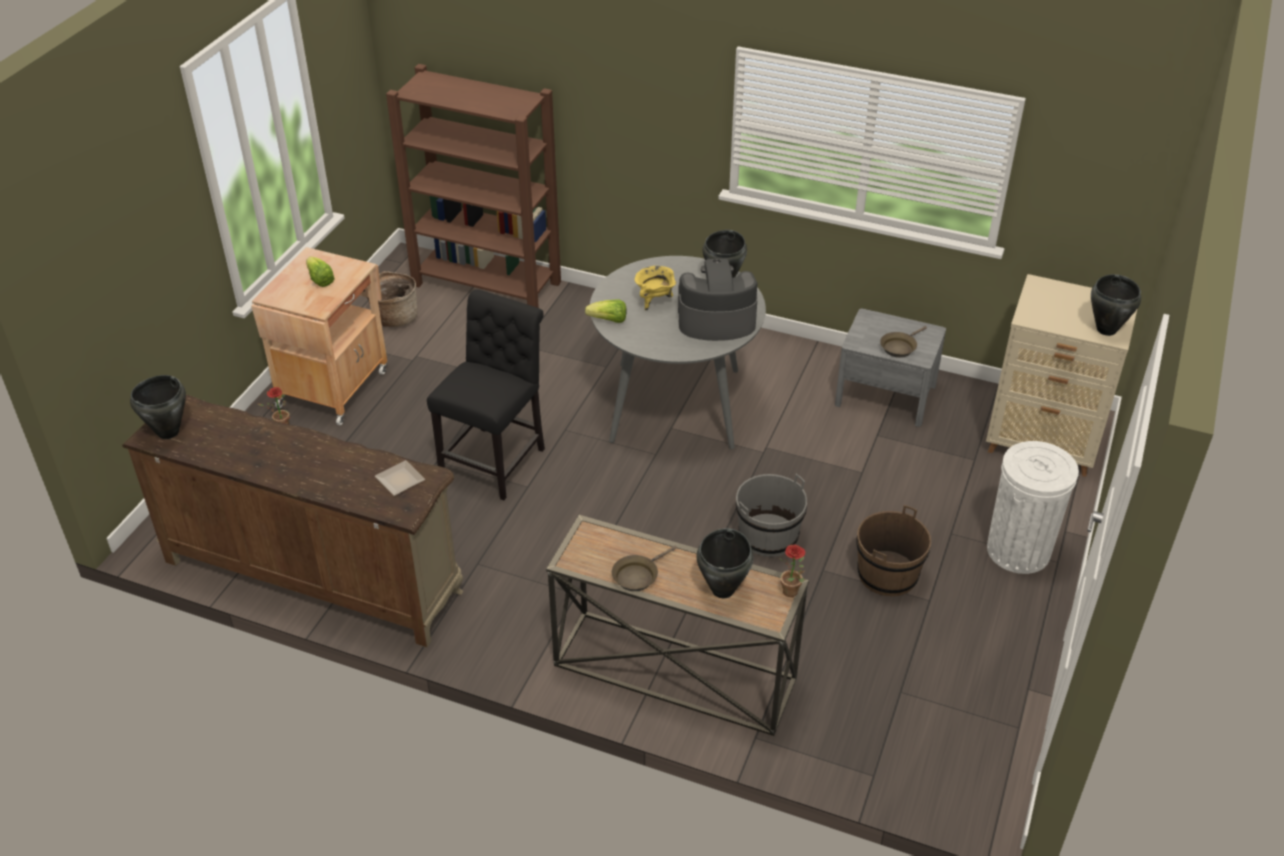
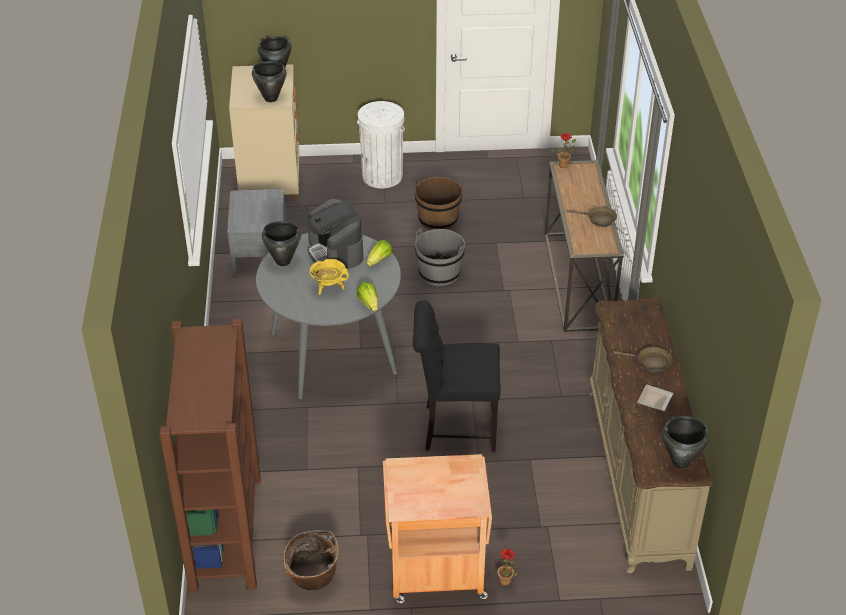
camera: 115 degrees left, 0 degrees up
(320, 280) = (431, 484): lettuce -> lettuce (379, 260)
(402, 480) = (624, 319): plate -> plate (654, 398)
(723, 589) = (581, 188): black cooking pot -> black cooking pot (270, 98)
(899, 347) = (266, 205): brown frying pan -> brown frying pan (651, 363)

